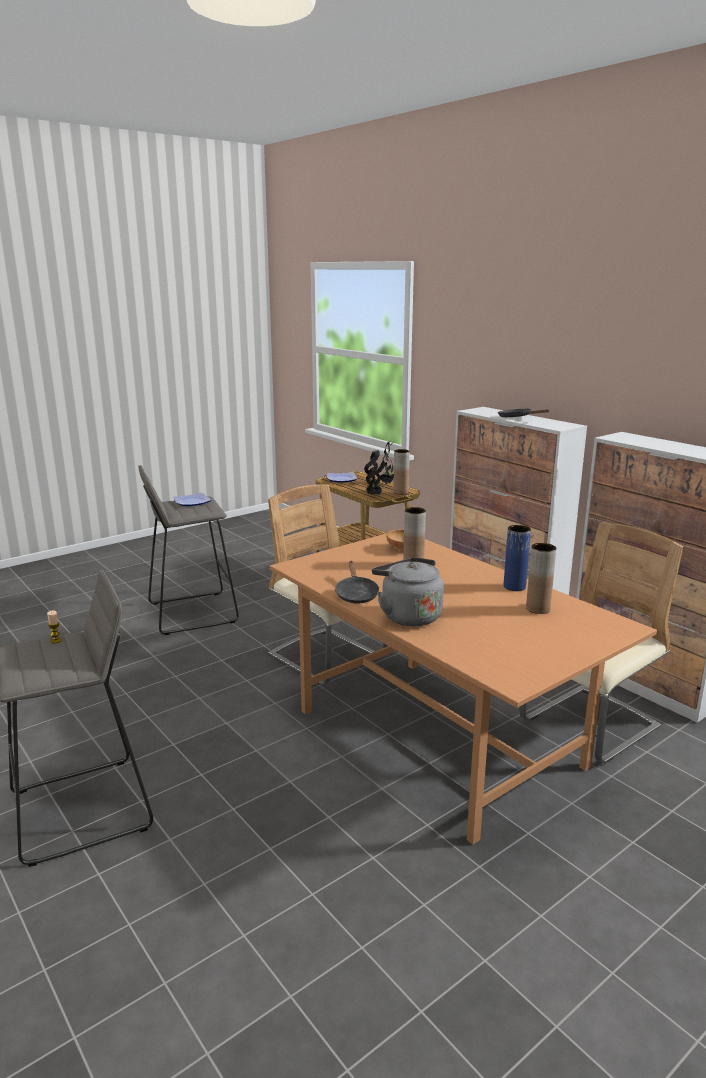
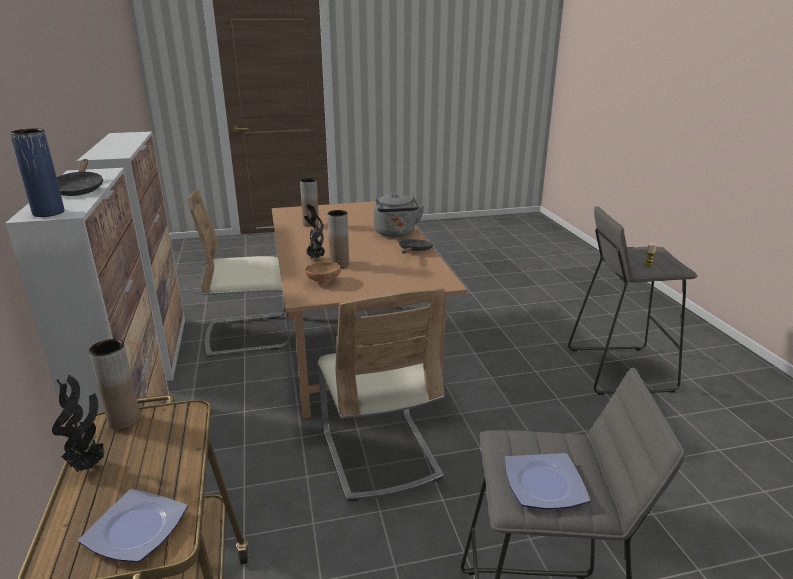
camera: 155 degrees left, 5 degrees up
(374, 495) = (182, 420): potted plant -> potted plant (315, 258)
(514, 587) = (297, 237): blue vase -> blue vase (48, 213)

